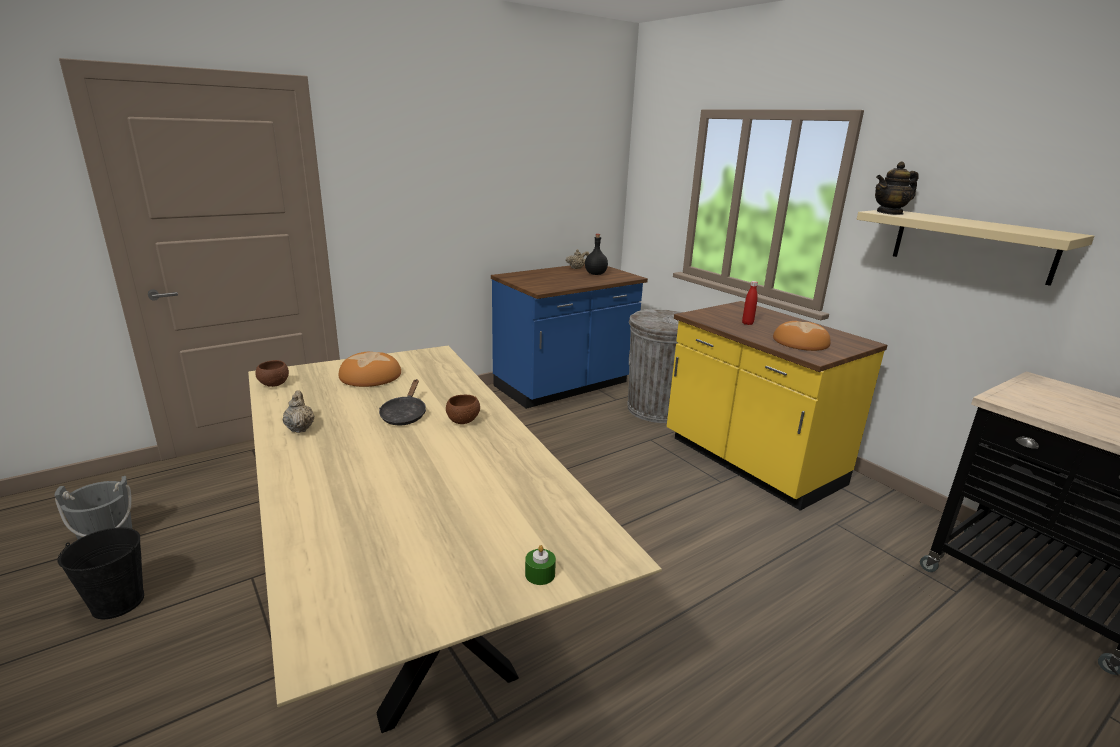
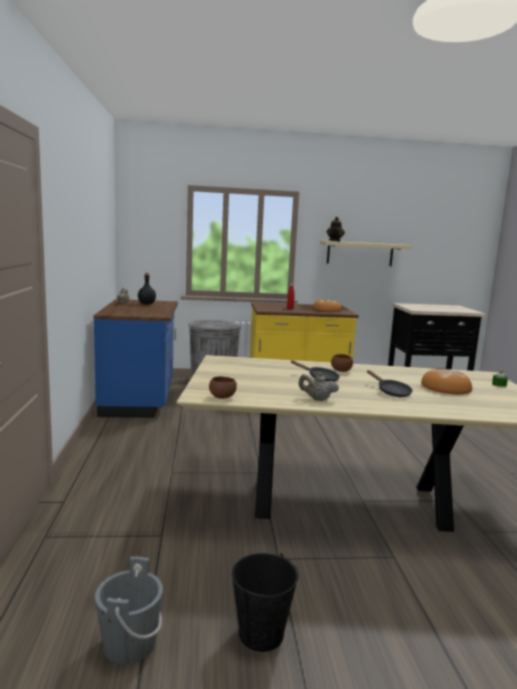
camera: 60 degrees left, 10 degrees down
(370, 376) = (241, 376): bread -> bread (446, 388)
(376, 470) = (391, 392): none -> black frying pan

